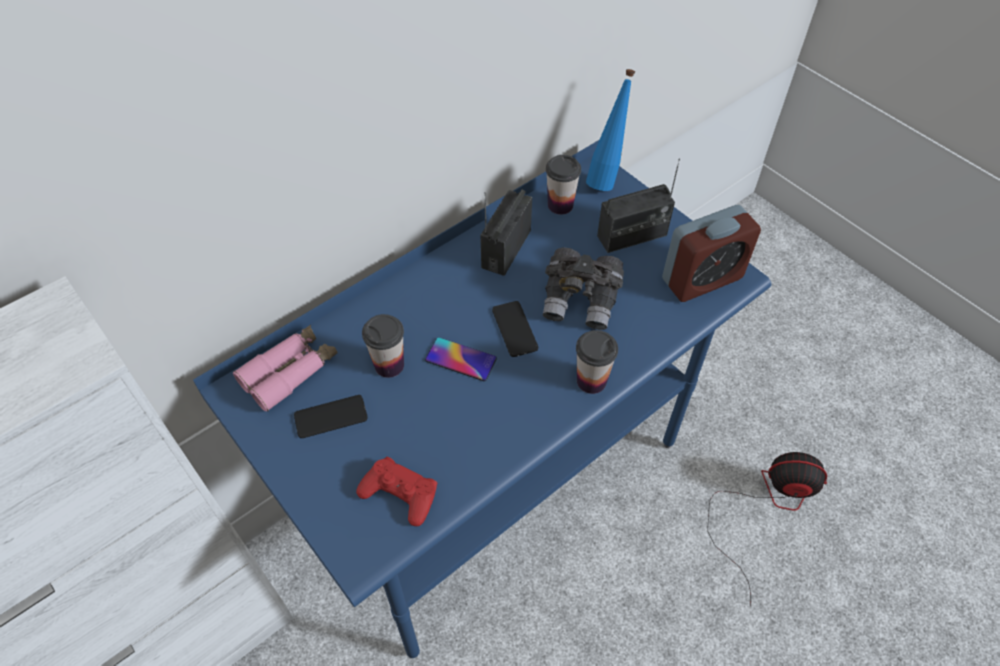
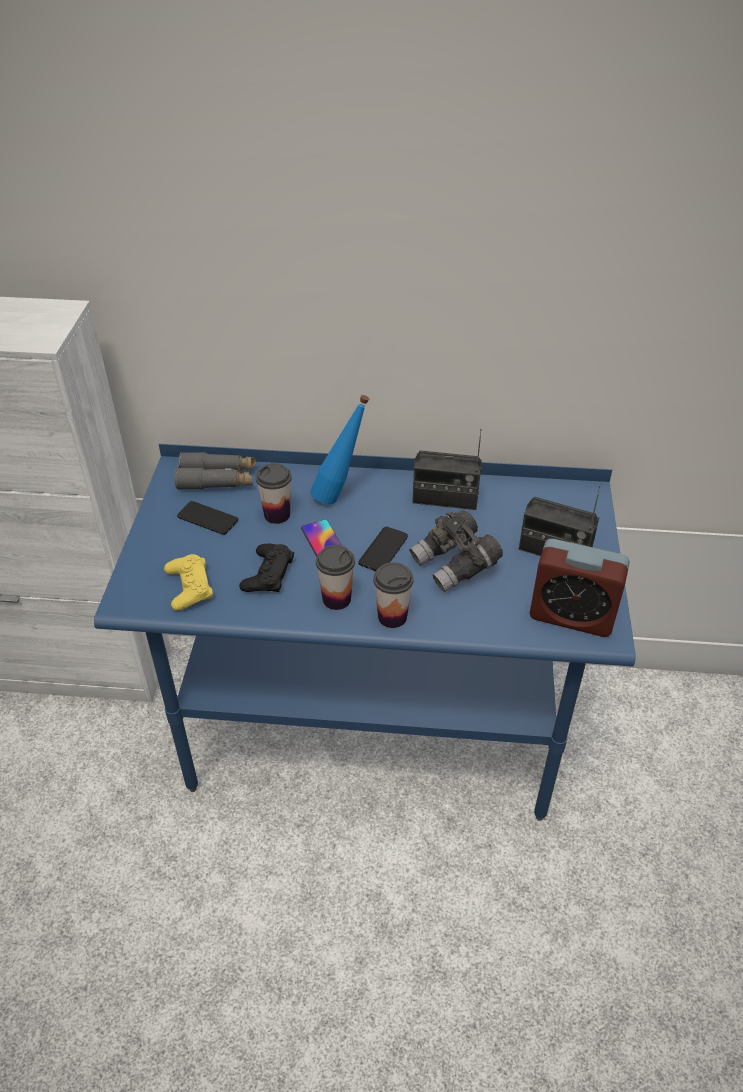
camera: 45 degrees right, 10 degrees down
(290, 372) = (217, 479): pink binoculars -> grey binoculars
(399, 494) = (189, 587): red game controller -> yellow game controller
(451, 425) = (268, 574): none -> black game controller
(506, 248) = (445, 499): radio -> radio turned 150 degrees counterclockwise
(560, 205) = (525, 497): cup -> cup (336, 599)
(606, 178) = (588, 502): blue bottle -> blue bottle (340, 496)
(766, 507) = (575, 938): fan -> none

